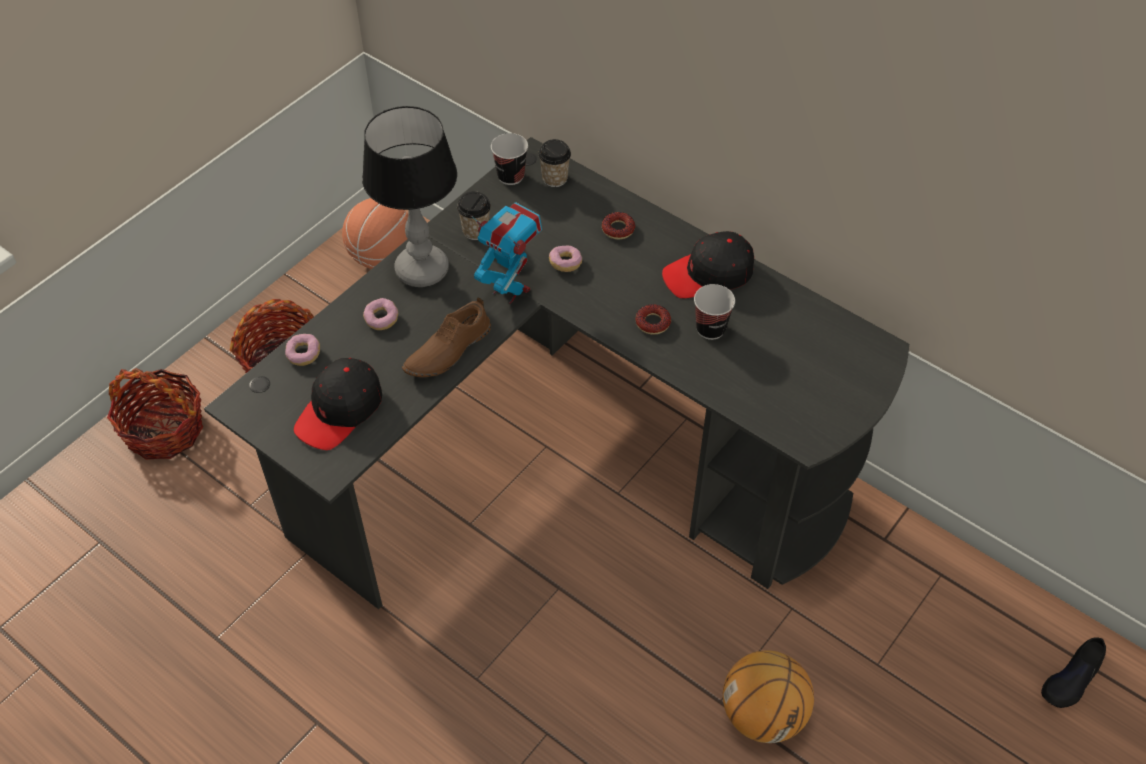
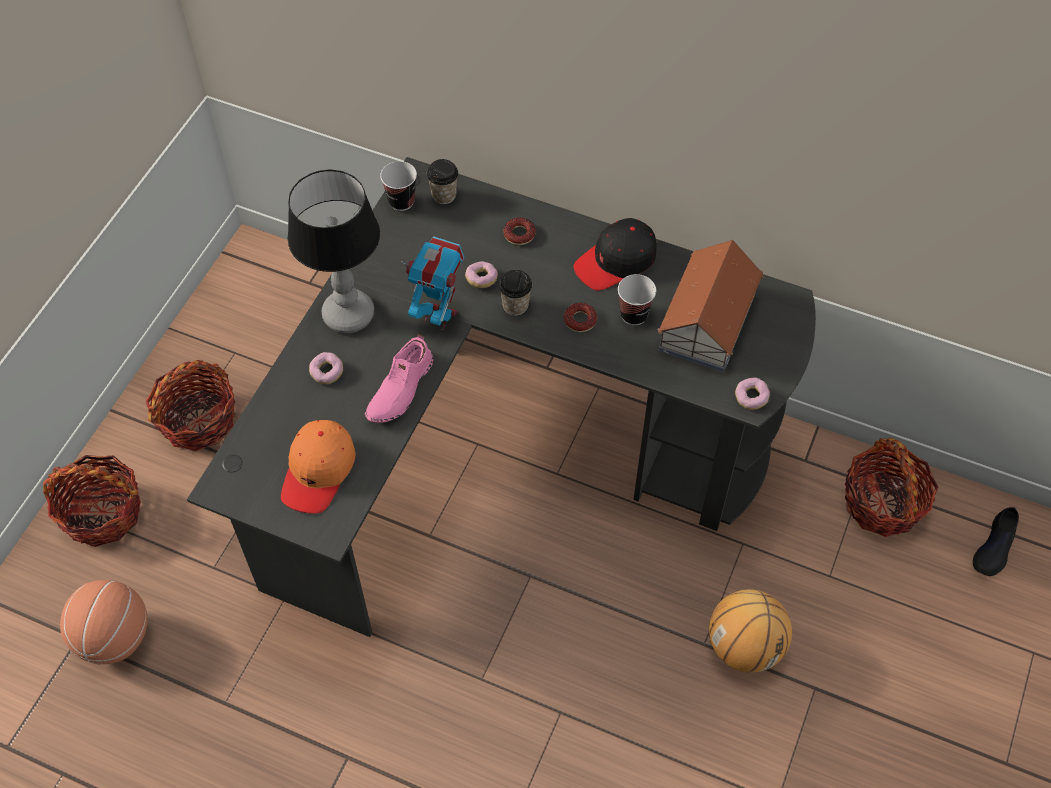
camera: 15 degrees left, 5 degrees up
(304, 354) = (264, 424): donut -> donut (751, 397)
(340, 411) = (319, 471): black cap -> orange cap
(382, 257) = (260, 290): basketball -> basketball (114, 638)
(447, 350) = (399, 389): brown shoe -> pink shoe
(475, 231) = (386, 264): cup -> cup (515, 305)
(784, 352) = (706, 323): none -> toy house
(957, 602) = (883, 503): none -> basket

